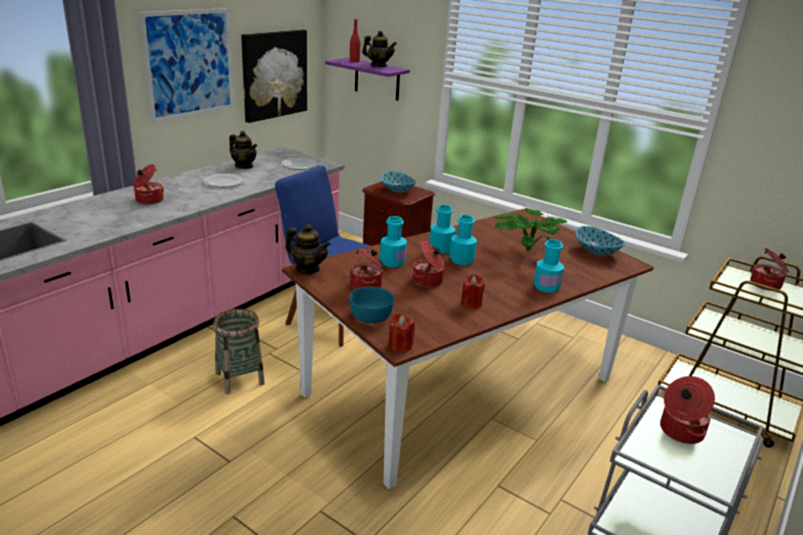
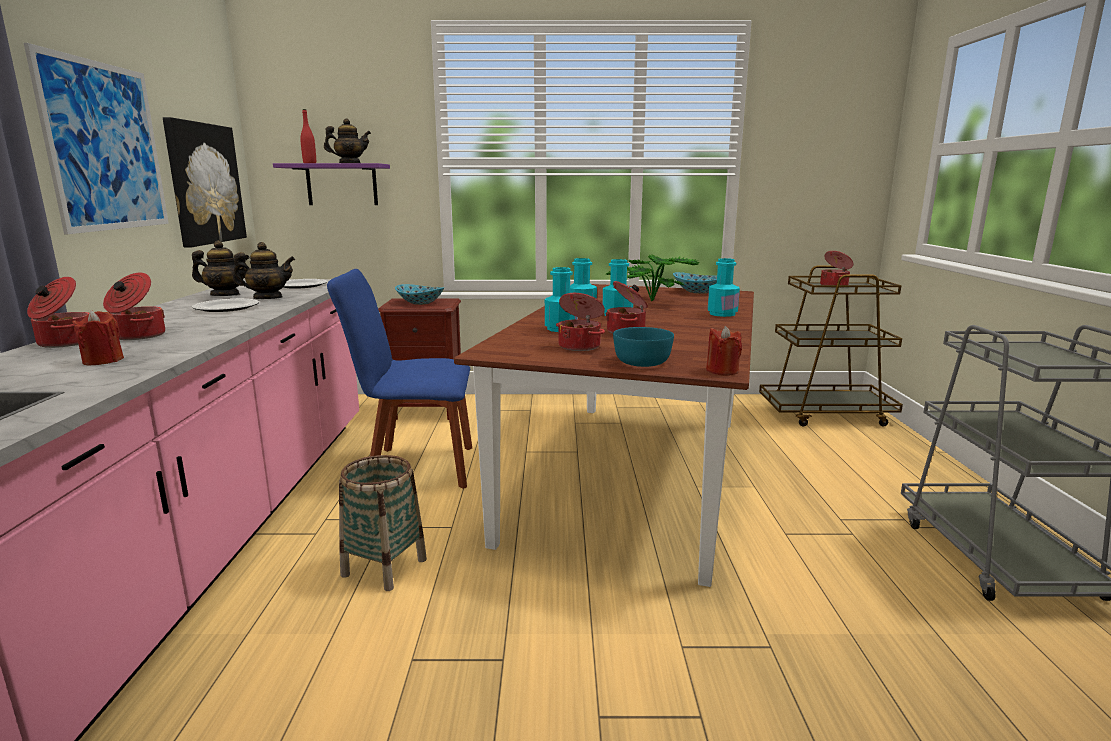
camera: 35 degrees left, 10 degrees down
(308, 269) = (488, 351): teapot -> teapot (268, 298)
(471, 304) = (699, 334): red candle -> red candle (103, 361)
(680, 431) = (1011, 353): cooking pot -> cooking pot (64, 343)

